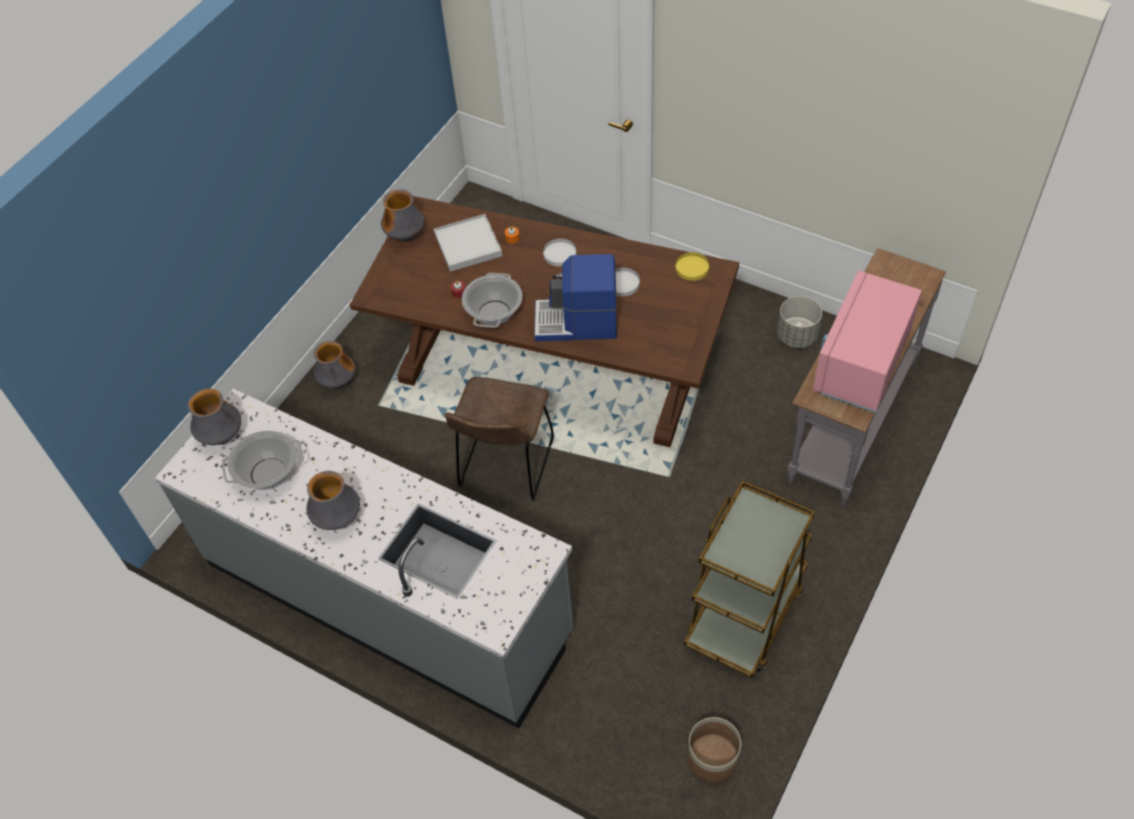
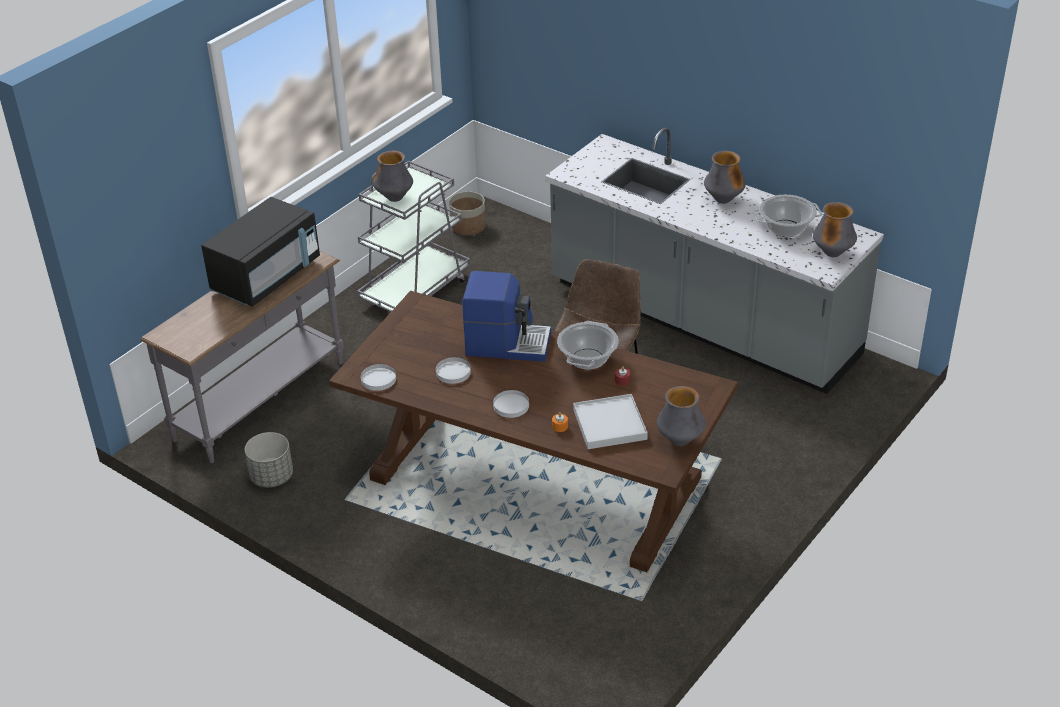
camera: 175 degrees left, 15 degrees down
(338, 382) = (767, 484): vase -> vase (394, 198)
(691, 268) = (378, 379): yellow plate -> white plate
(745, 613) = (416, 290): brown cart -> grey cart
(861, 363) = (267, 277): pink microwave -> black microwave

